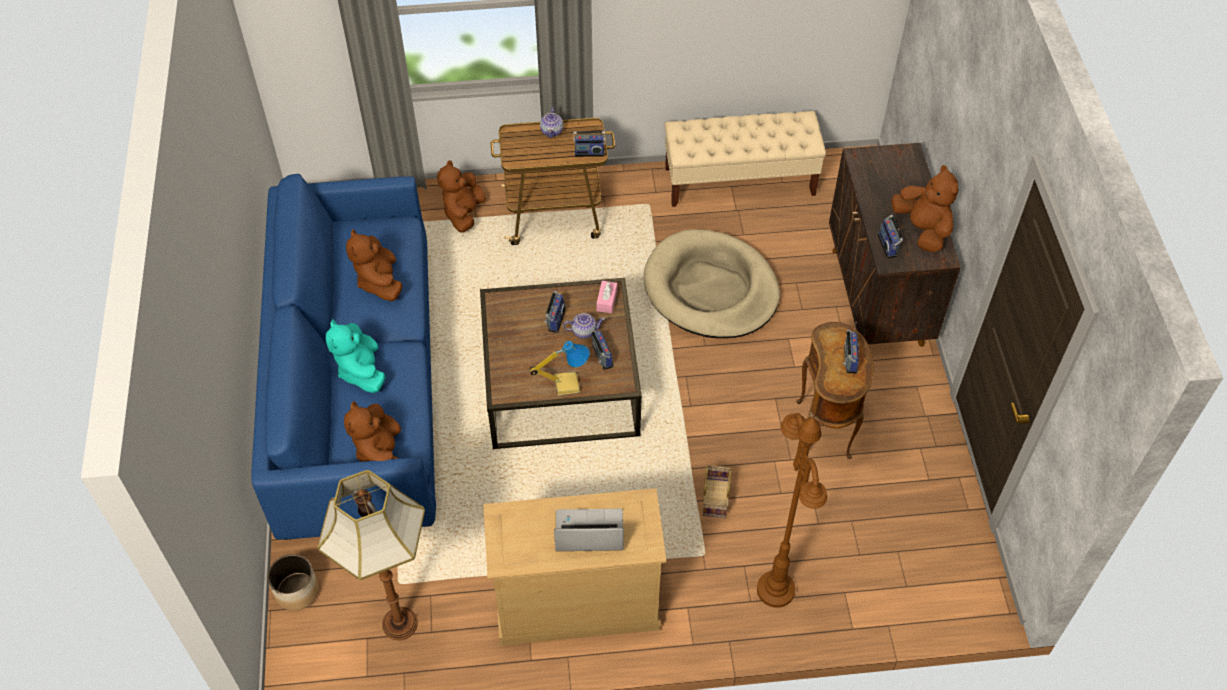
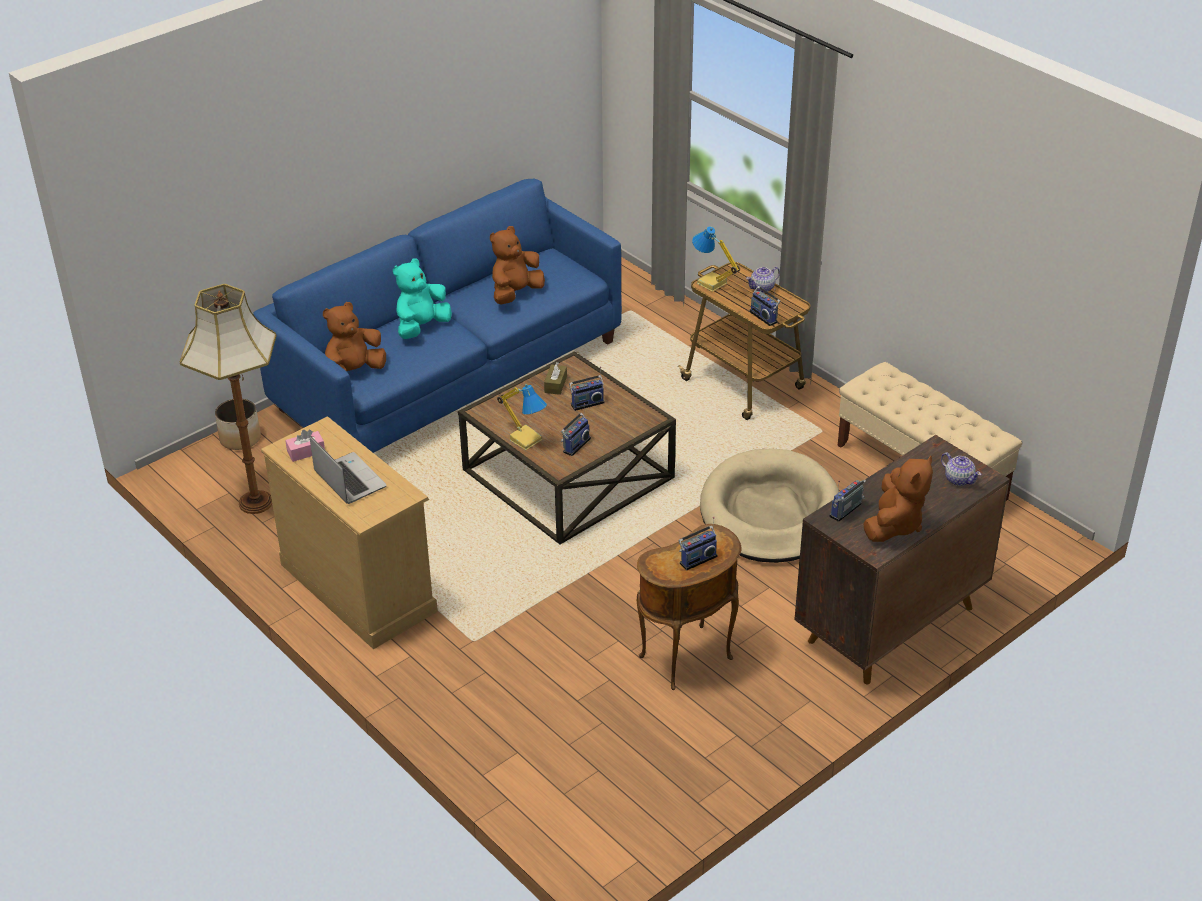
camera: 55 degrees right, 15 degrees down
(464, 213) = (684, 338): brown plush toy -> none
(513, 326) = (555, 384): none -> brown tissue box
(516, 156) = (711, 284): none -> table lamp
(583, 331) = (591, 423): teapot -> teapot (958, 479)
(607, 300) = (638, 420): pink tissue box -> pink tissue box (306, 452)
(714, 497) = (540, 620): basket -> none
(776, 590) = (478, 704): brown floor lamp -> none

